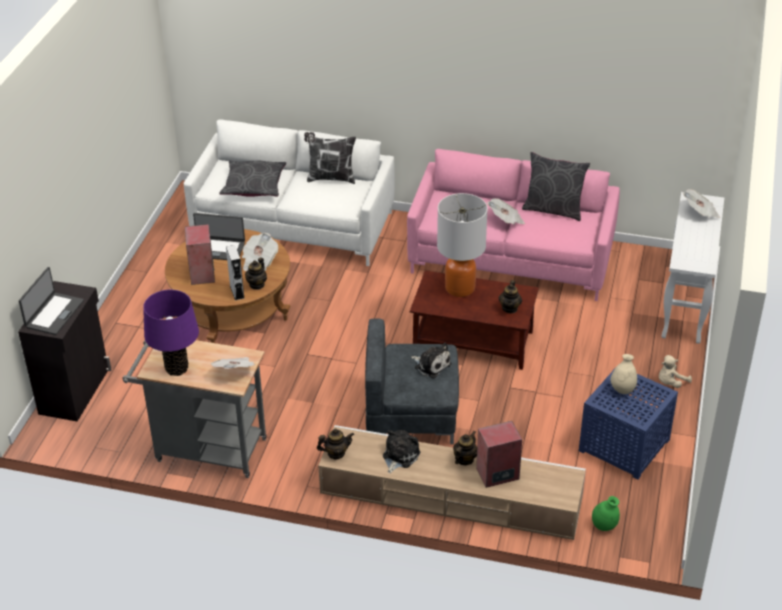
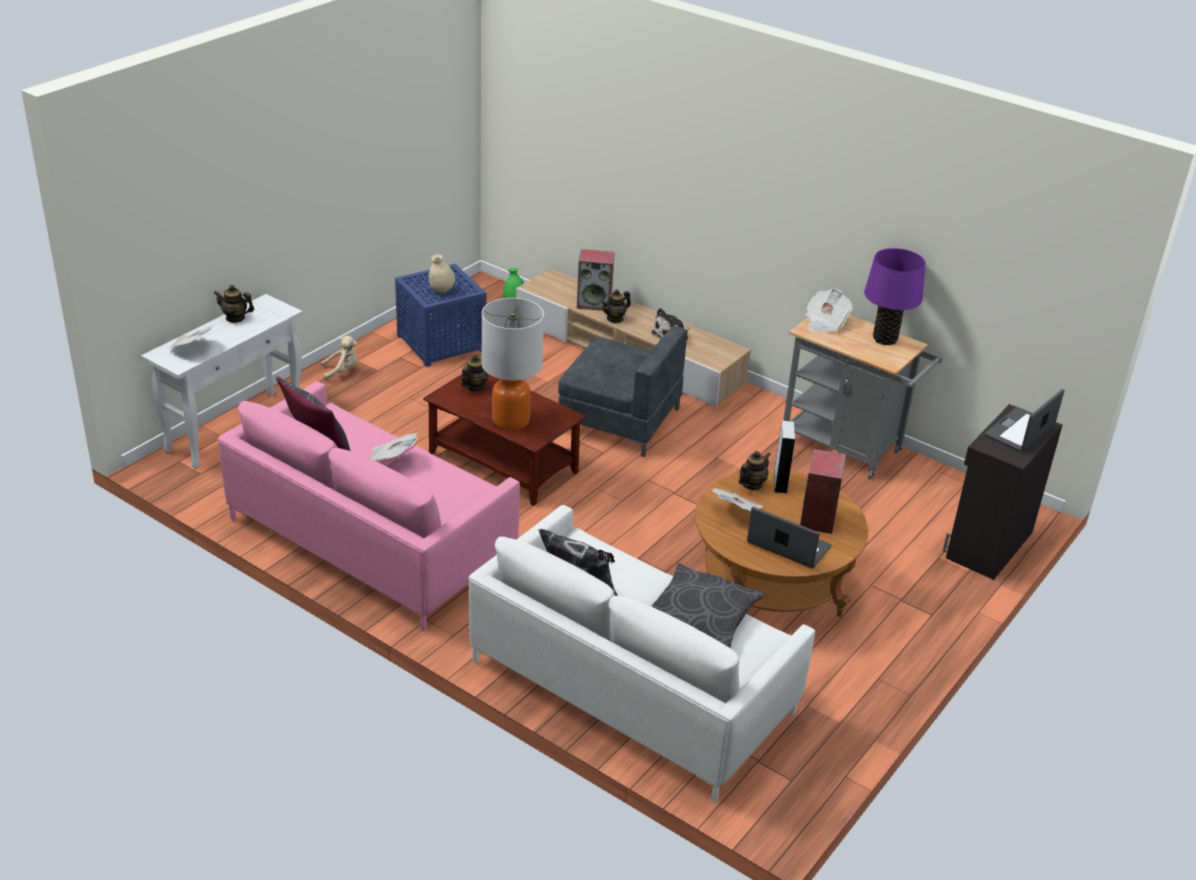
camera: 160 degrees left, 5 degrees down
(336, 453) = (729, 352): teapot -> teapot (235, 318)
(431, 365) = (599, 367): plush toy -> none

